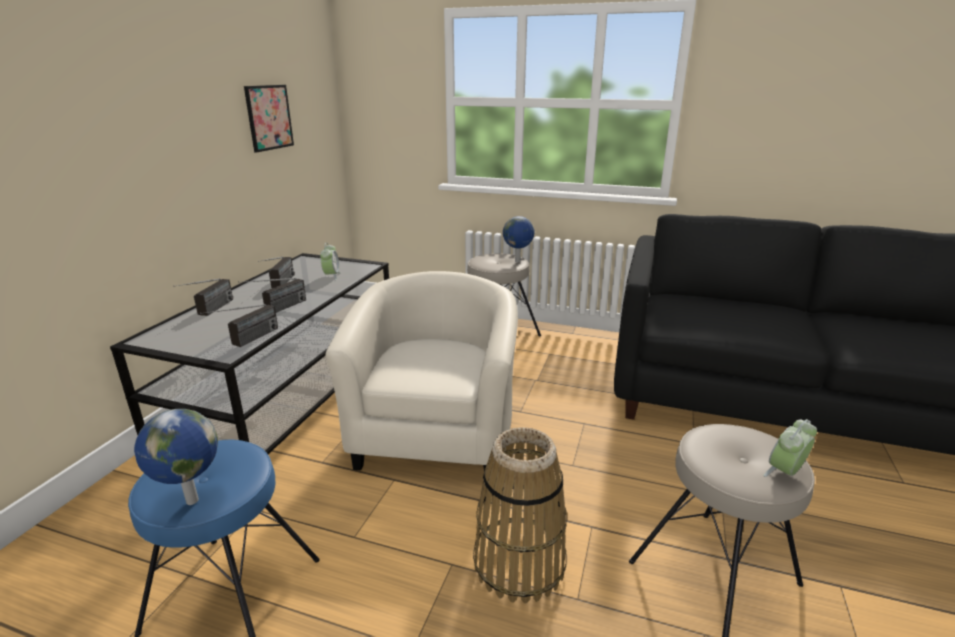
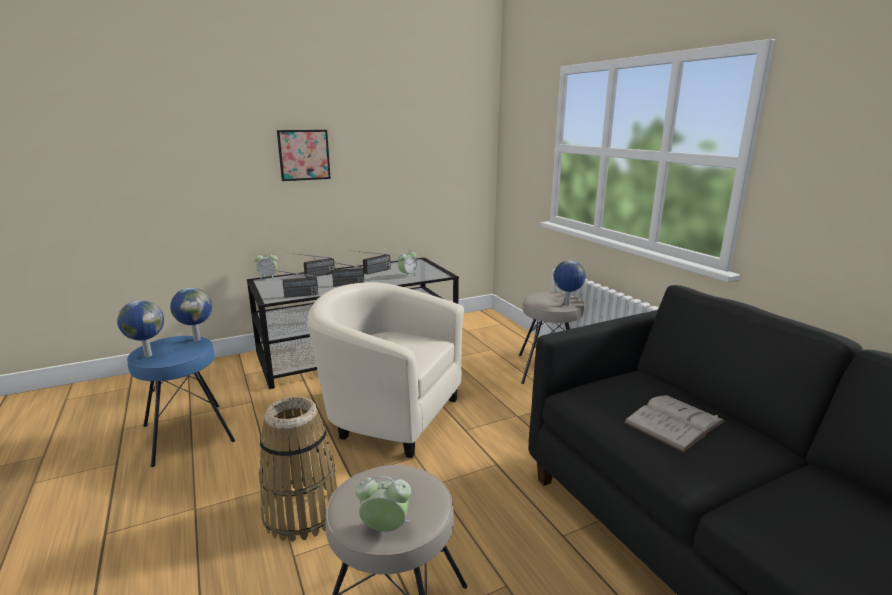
camera: 45 degrees right, 5 degrees down
(145, 333) = (268, 278): none -> alarm clock
(218, 446) = (197, 339): none -> globe
(269, 117) = (411, 153): picture -> picture (304, 155)
(436, 434) = (388, 414): beige armchair -> beige armchair turned 120 degrees counterclockwise
(745, 316) = (674, 422): none -> white book

